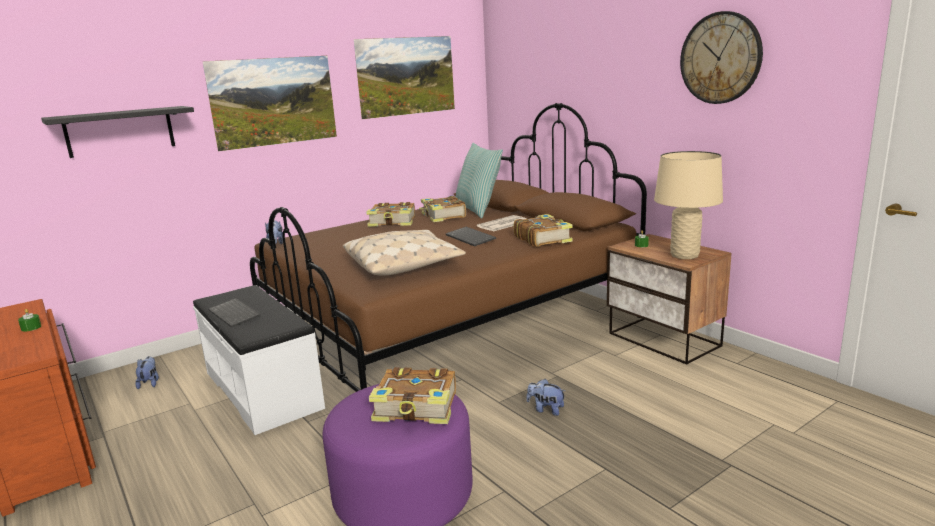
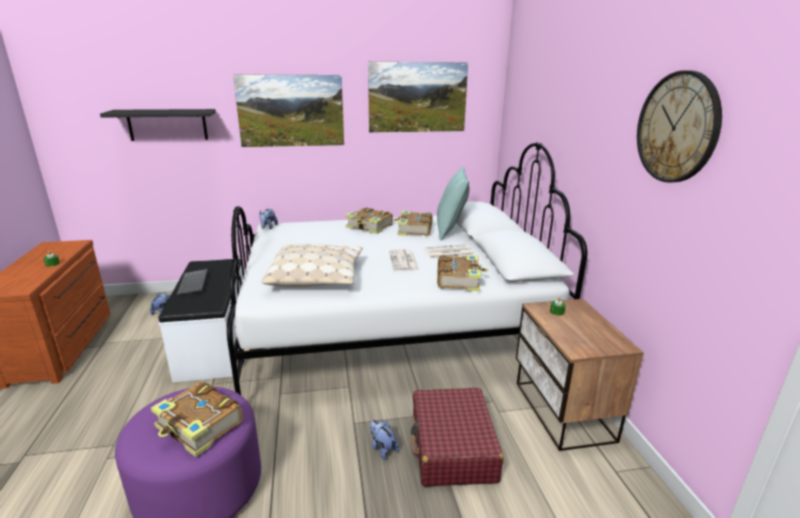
camera: 25 degrees right, 5 degrees up
(450, 326) = (391, 328): brown bed -> white bed
(471, 238) = (404, 261): keyboard -> newspaper
(603, 389) = (452, 447): none -> red suitcase
(684, 255) = (585, 340): beige table lamp -> none

